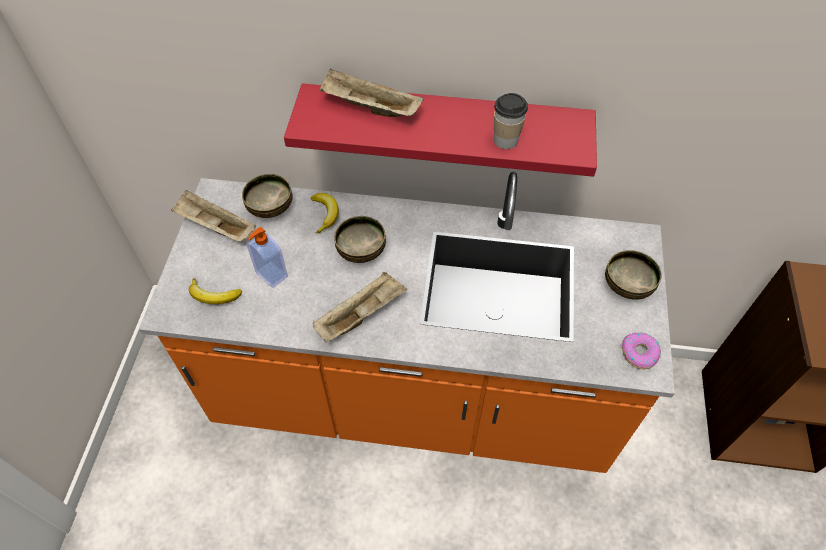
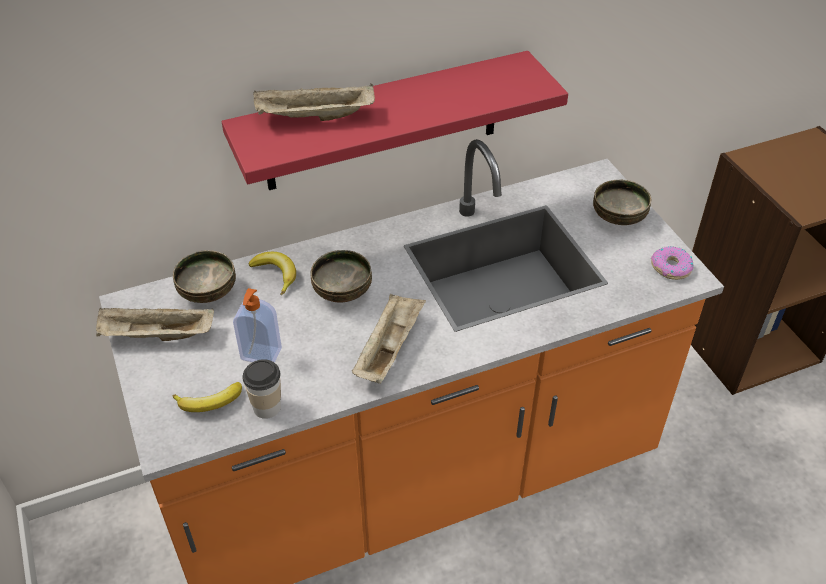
camera: 30 degrees left, 10 degrees down
(506, 140) = (470, 99): cup -> cup (267, 407)

